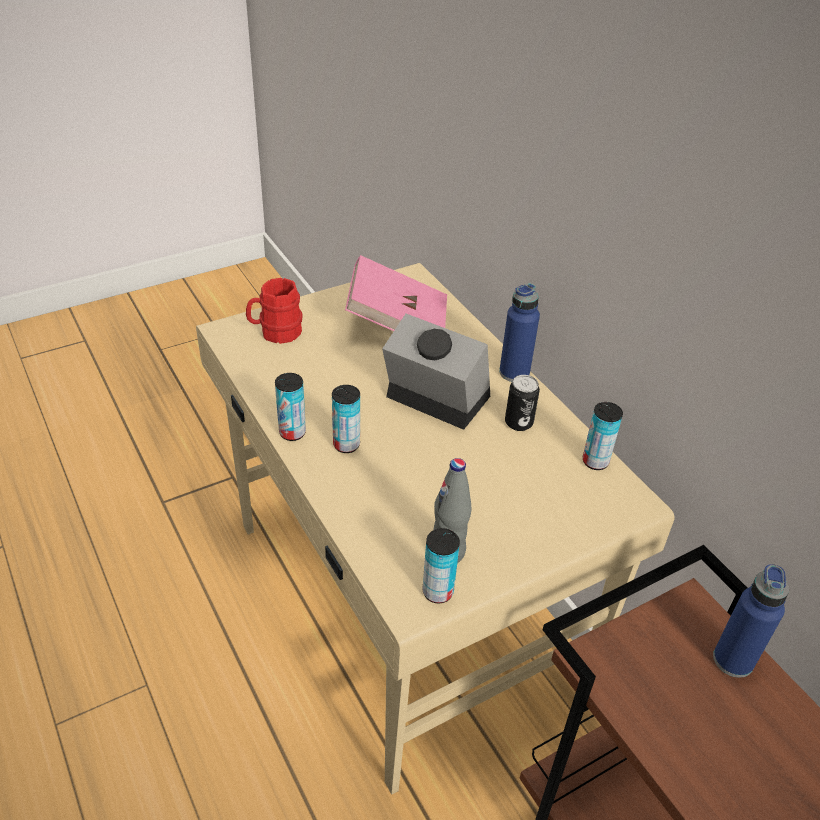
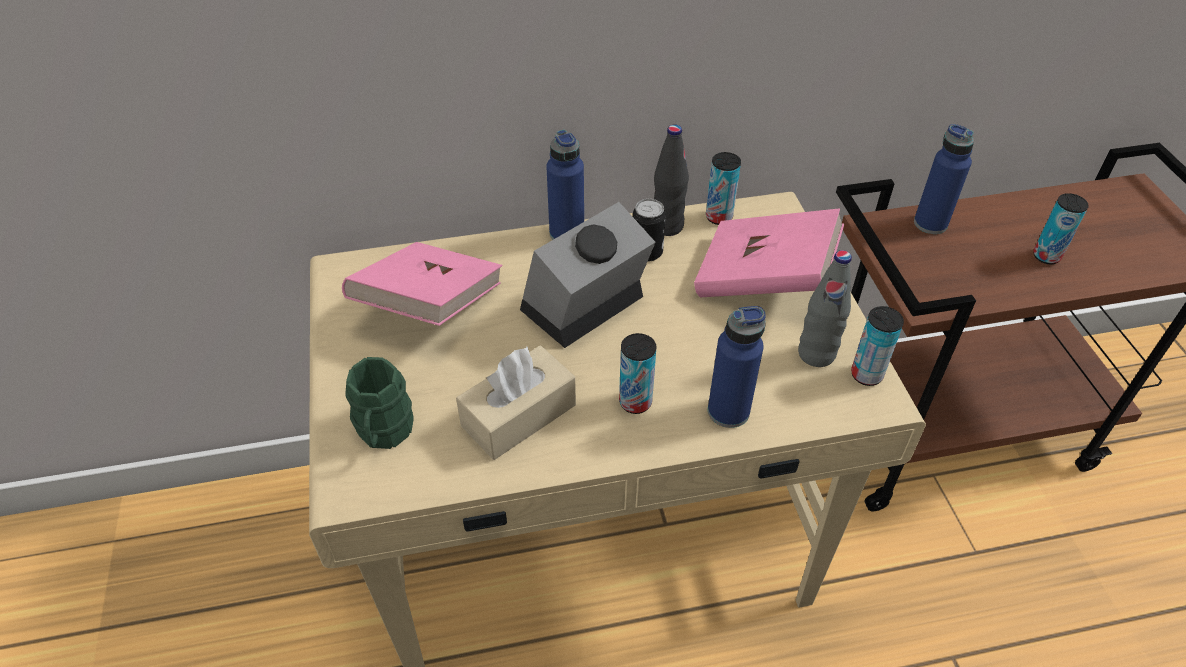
camera: 70 degrees left, 5 degrees up
(275, 332) = (383, 433): red mug -> green mug
(292, 433) = (596, 451): can -> can (1046, 256)
(311, 388) = (519, 415): none -> beige tissue box
(357, 500) = (728, 411): none -> blue bottle
(526, 504) = (764, 280): none -> pink book
(560, 429) = (667, 226): none -> black bottle

